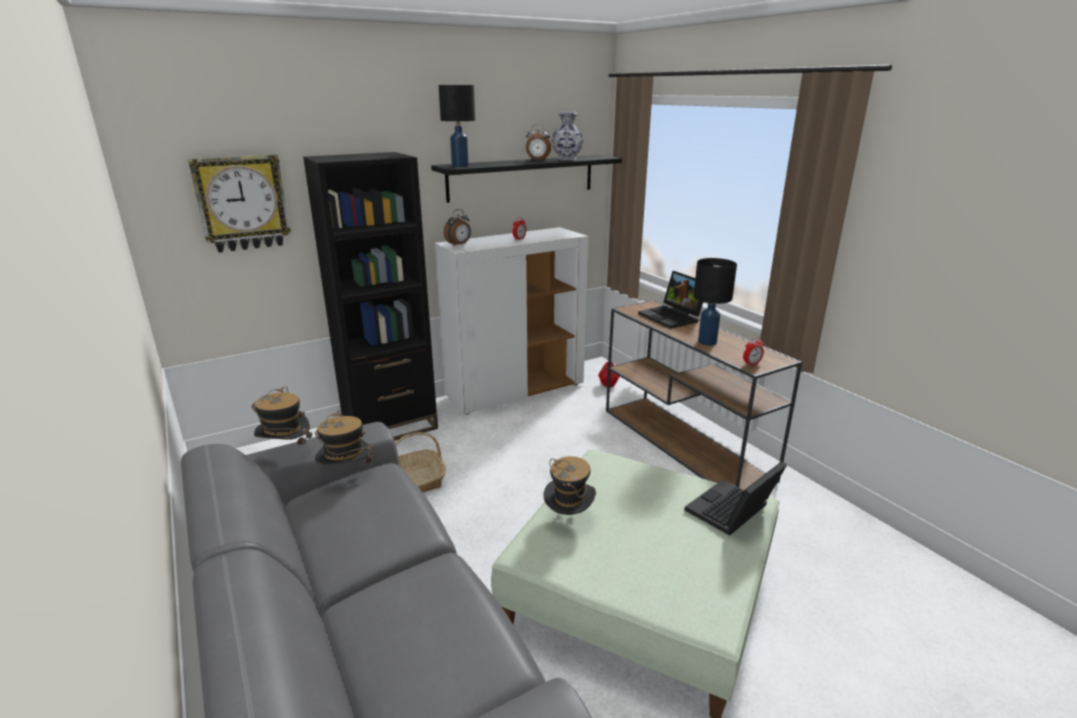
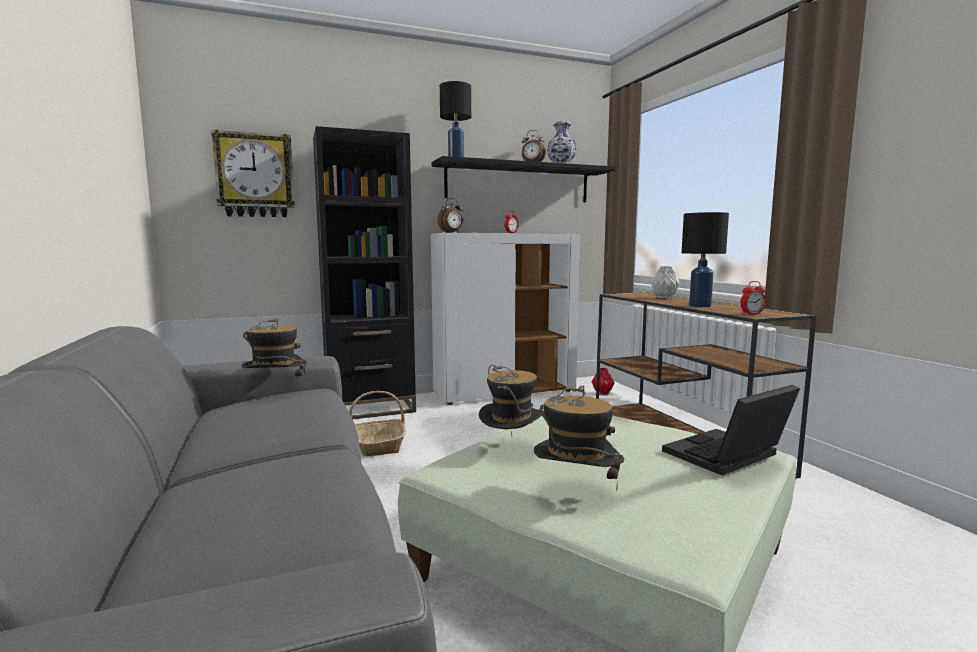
camera: 10 degrees right, 15 degrees down
(287, 452) = (221, 365): hat -> hat (575, 493)
(673, 317) = (664, 297): laptop -> grey vase

